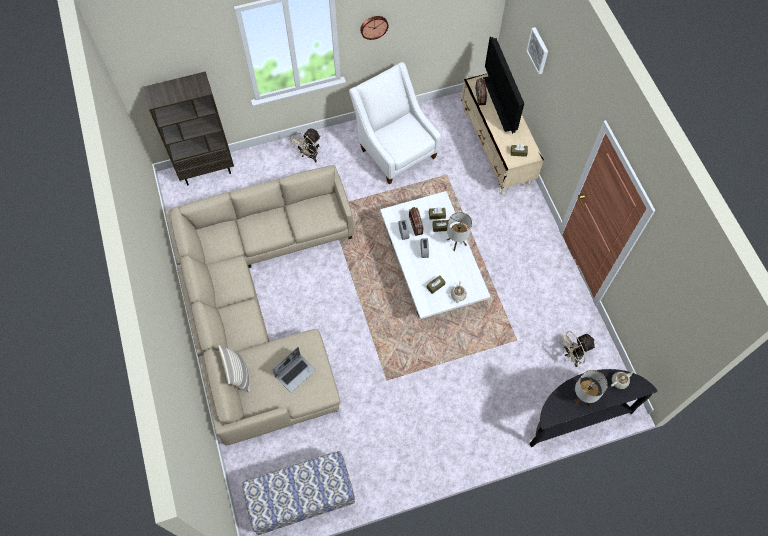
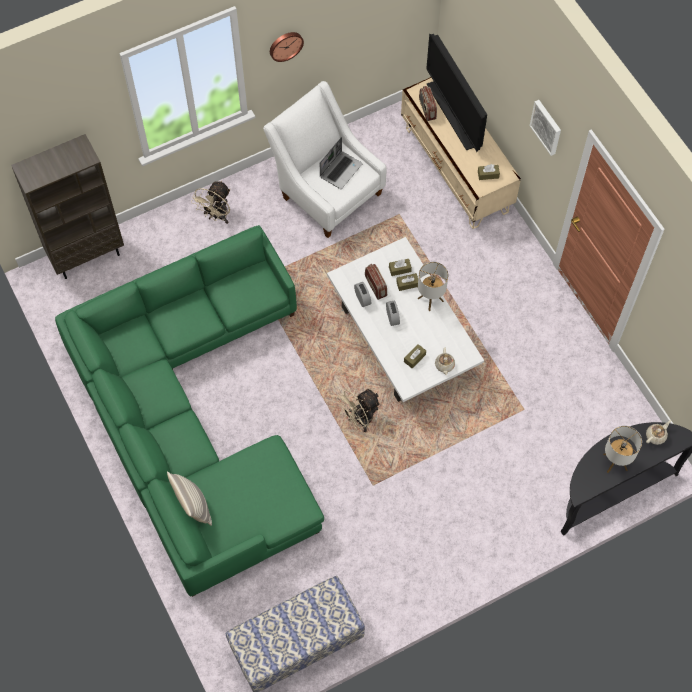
camera: 10 degrees left, 0 degrees up
(260, 305) = (194, 418): beige sofa -> green sofa
(295, 373) = (263, 492): laptop -> laptop (341, 170)
(538, 50) = (495, 48): picture -> picture (547, 126)
(572, 356) = (594, 417): beige fan -> beige fan (359, 419)

